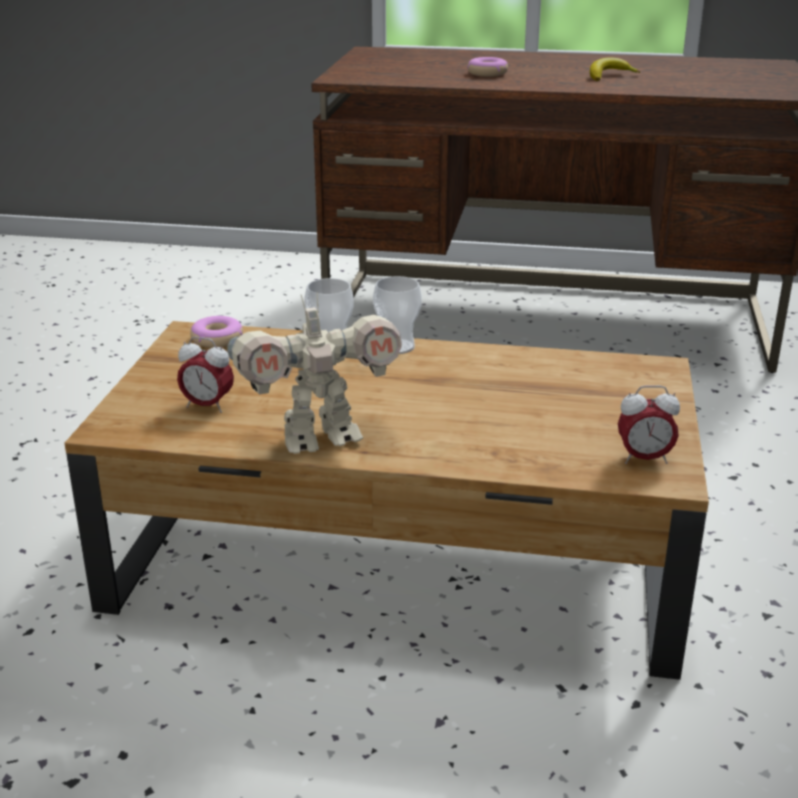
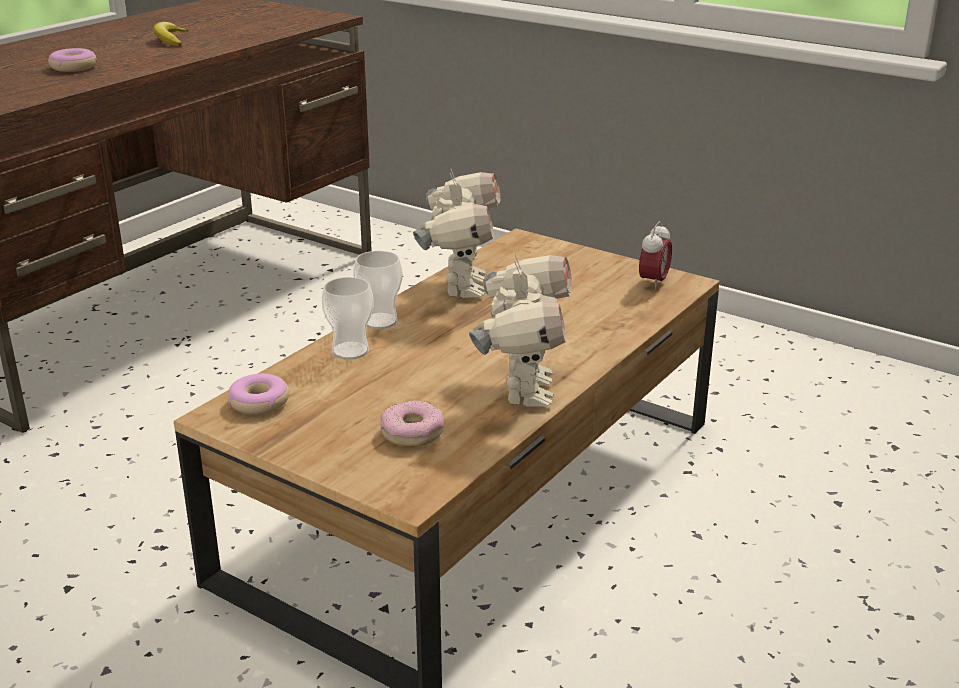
camera: 65 degrees left, 0 degrees up
(207, 406) = (412, 432): alarm clock -> donut
(507, 363) = (461, 287): none -> toy robot

